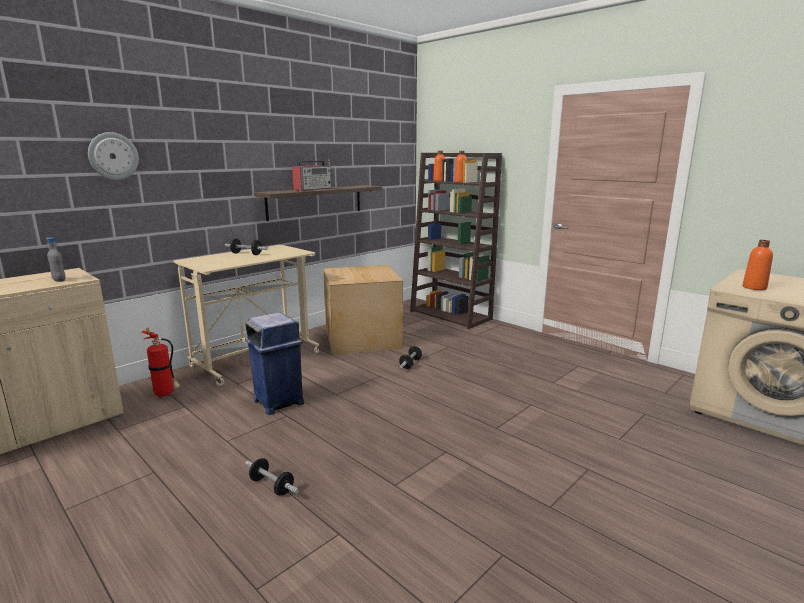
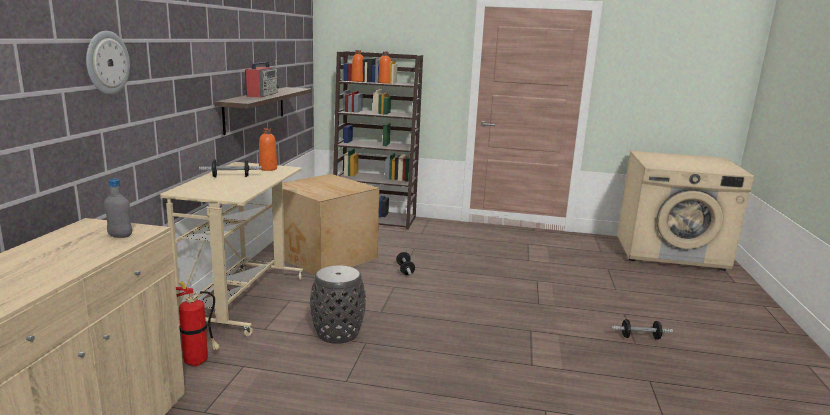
camera: 35 degrees left, 0 degrees up
(272, 486) = (446, 400): dumbbell -> dumbbell (640, 337)
(278, 402) = (338, 333): blue trash can -> grey stool
(754, 287) = (664, 163): orange bottle -> orange bottle (268, 169)

